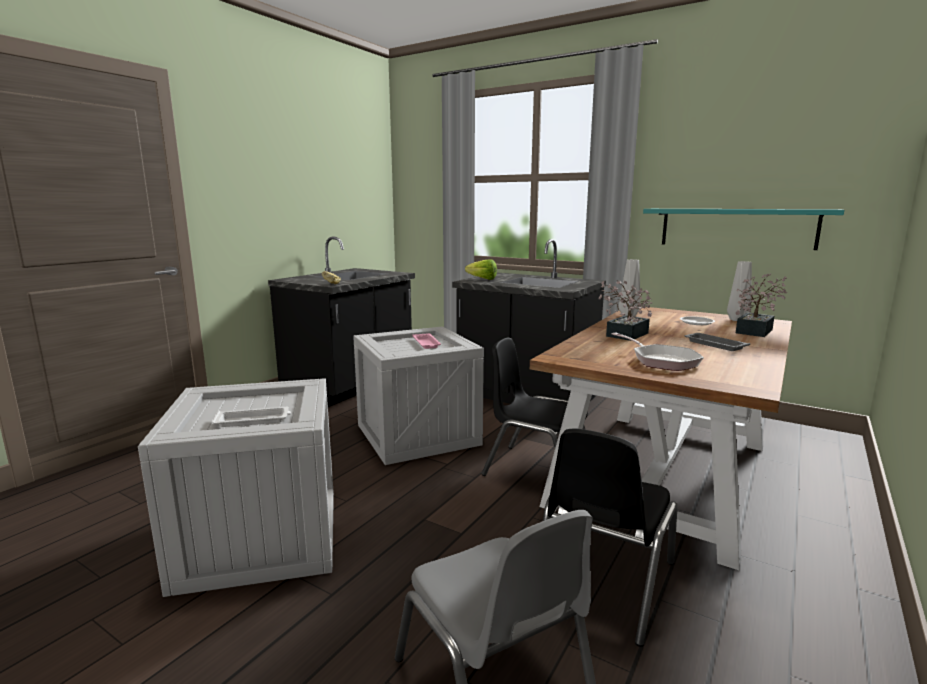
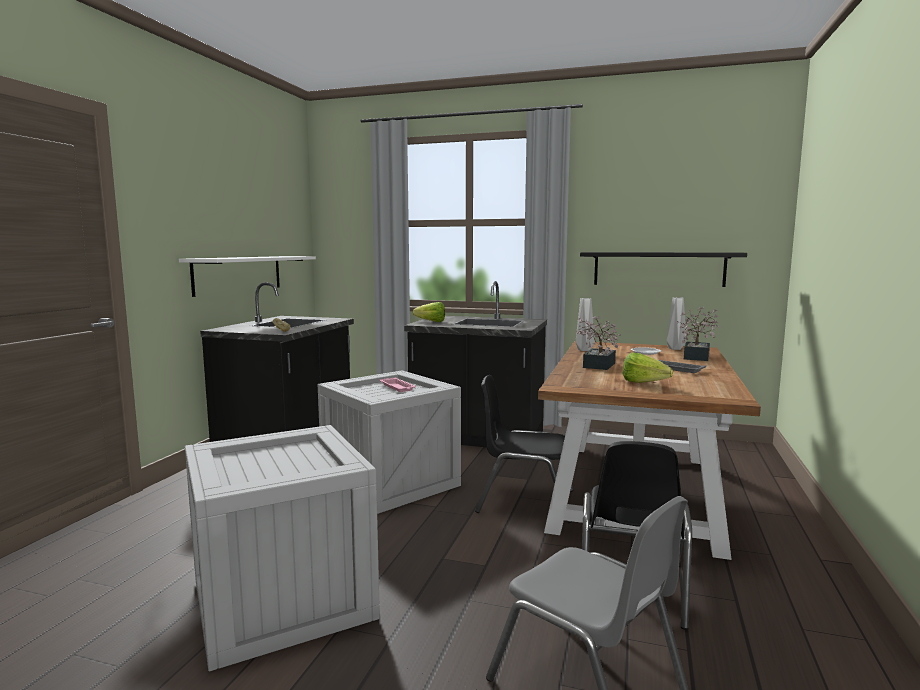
camera: 15 degrees left, 5 degrees down
(254, 420) = (290, 469): white tray -> none
(310, 229) = (238, 274): none -> white shelf
(661, 361) = (647, 384): frying pan -> lettuce
(736, 228) = (658, 269): turquoise shelf -> black shelf

